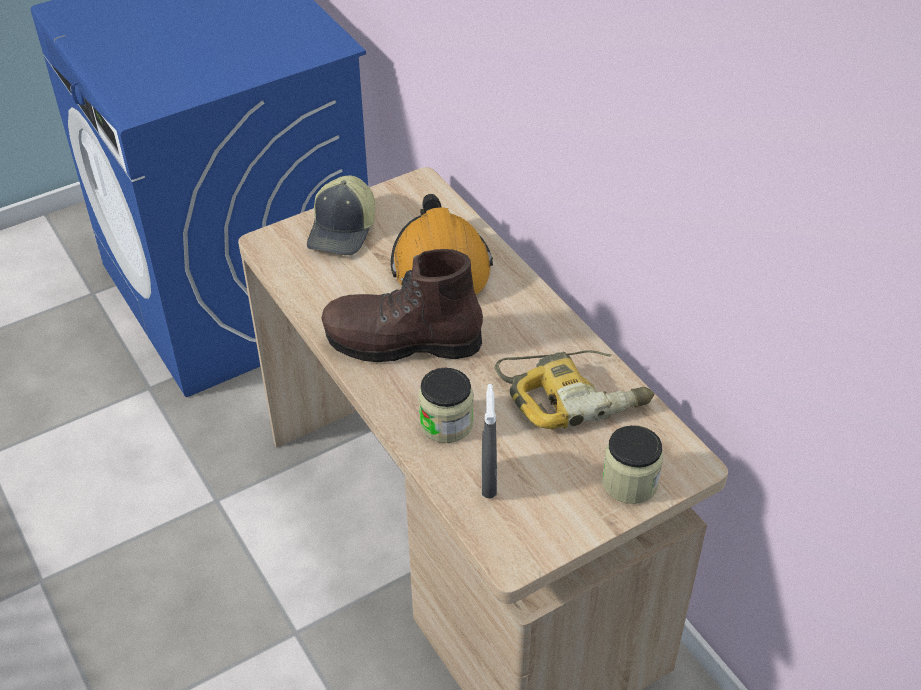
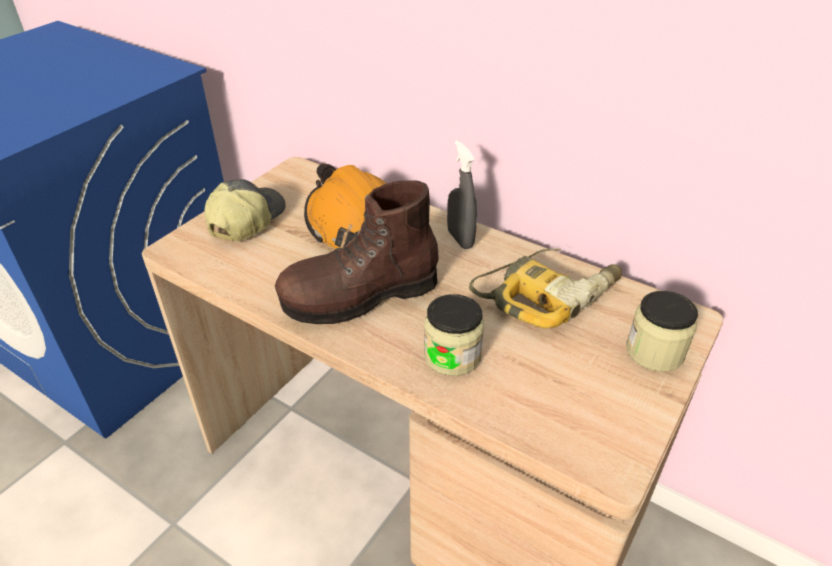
camera: 25 degrees left, 5 degrees down
(343, 230) = (246, 220): cap -> cap turned 150 degrees counterclockwise
(489, 481) = (531, 396): grey spray bottle -> grey spray bottle (460, 239)

